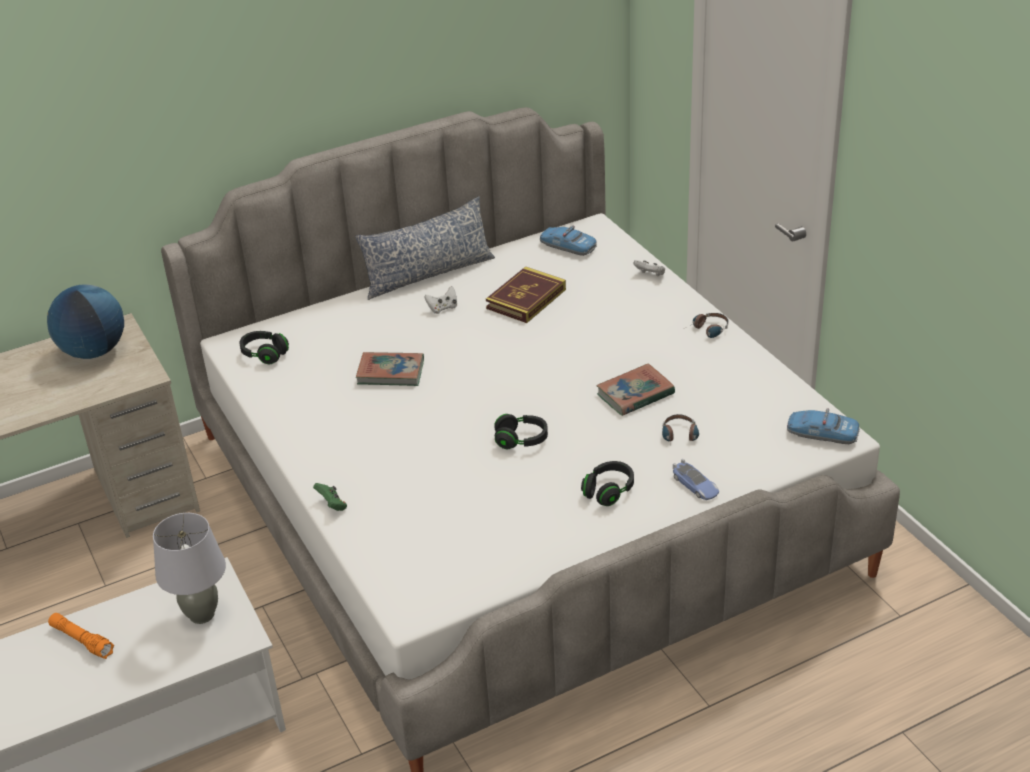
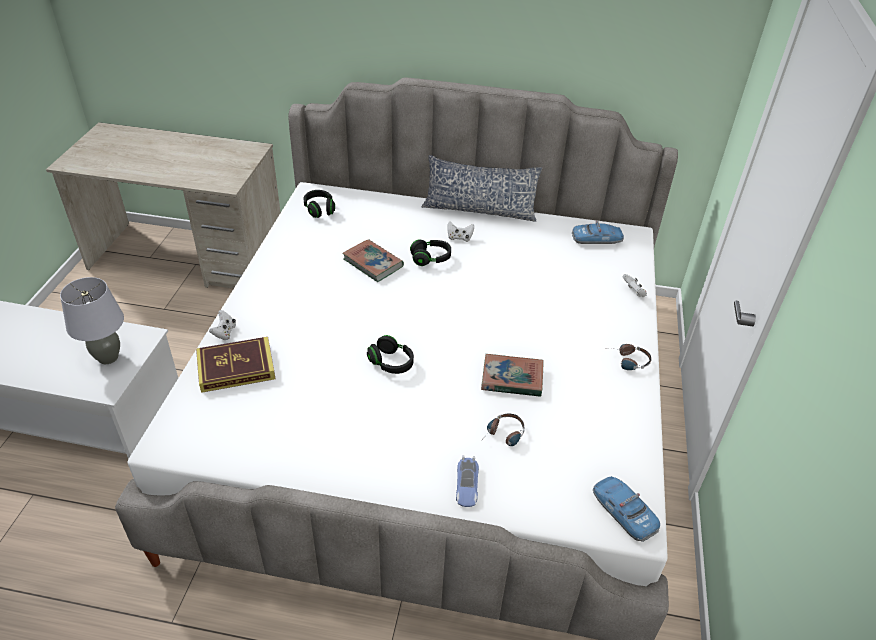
camera: 35 degrees right, 5 degrees up
(82, 641) = (39, 331): orange flashlight -> none
(94, 351) = (224, 156): globe -> none
(332, 505) = (224, 332): green game controller -> white game controller
(526, 299) = (522, 261): book -> book (236, 368)
(567, 246) = (596, 239): toy car -> toy car turned 105 degrees clockwise
(608, 491) = (399, 444): black headphones -> black headphones (430, 259)

